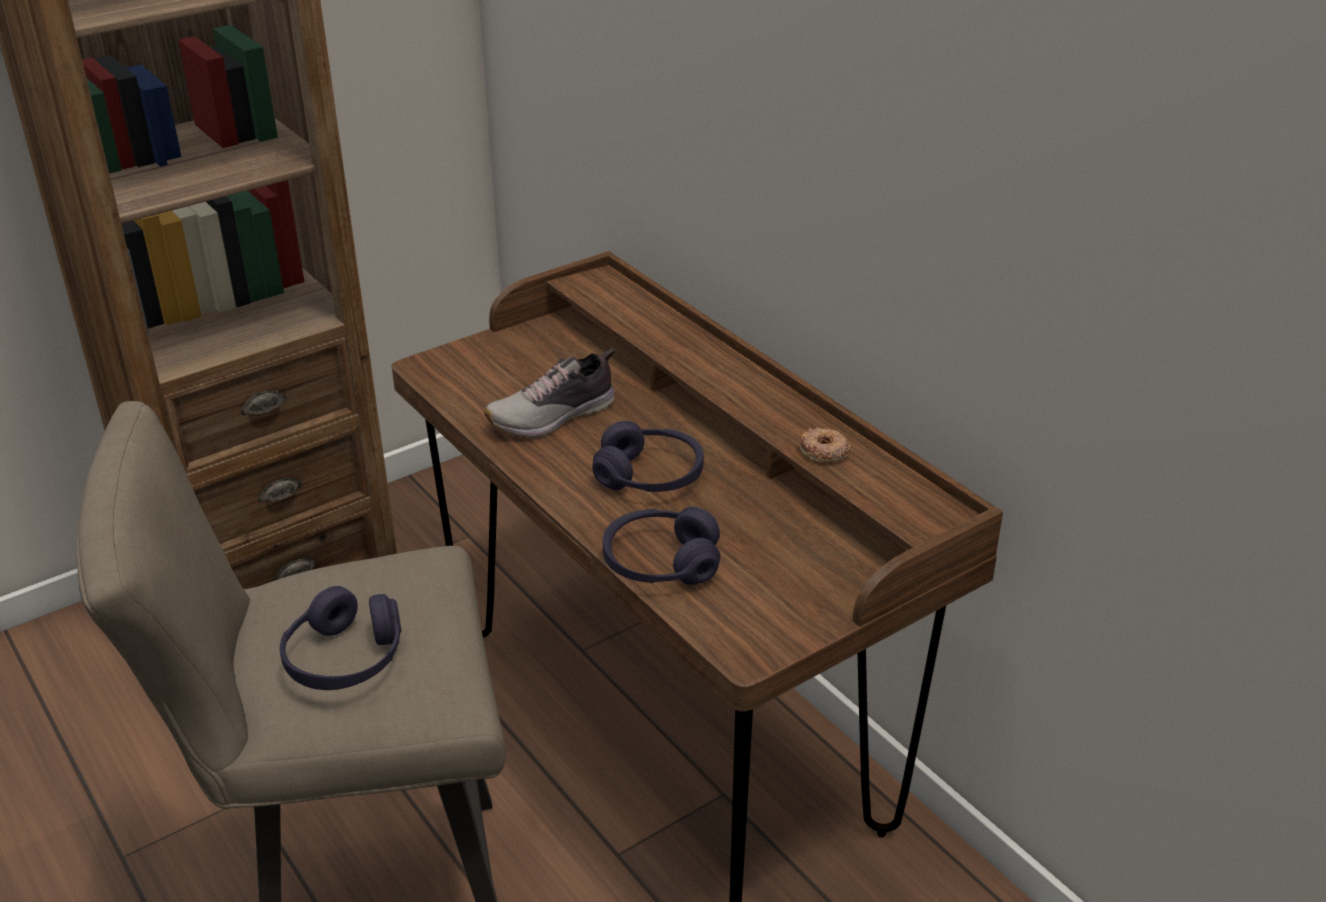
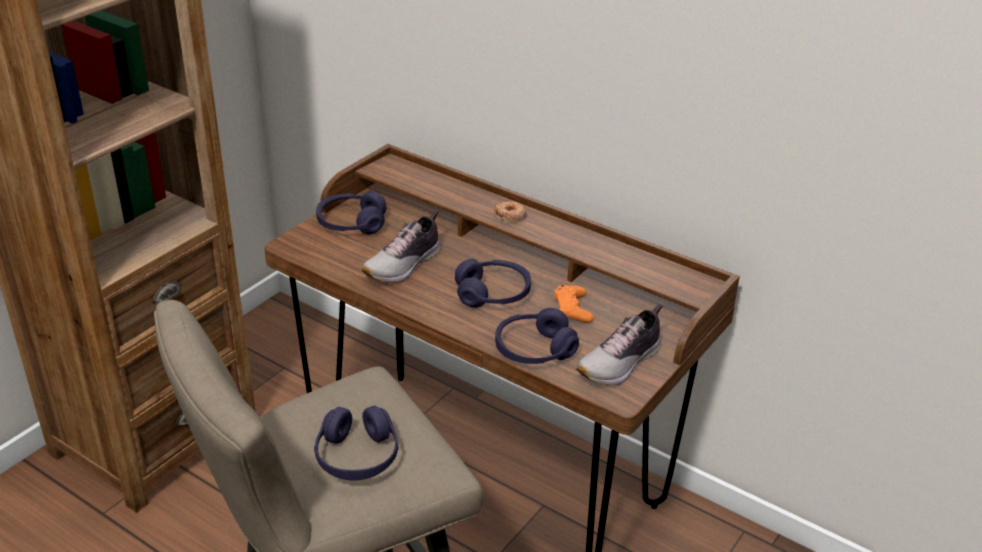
camera: 20 degrees left, 0 degrees up
(518, 351) = (351, 223): none -> purple headphones
(748, 517) = (572, 309): none -> orange game controller
(773, 606) = (621, 363): none -> shoe
(824, 451) = (609, 257): donut -> donut (510, 215)

